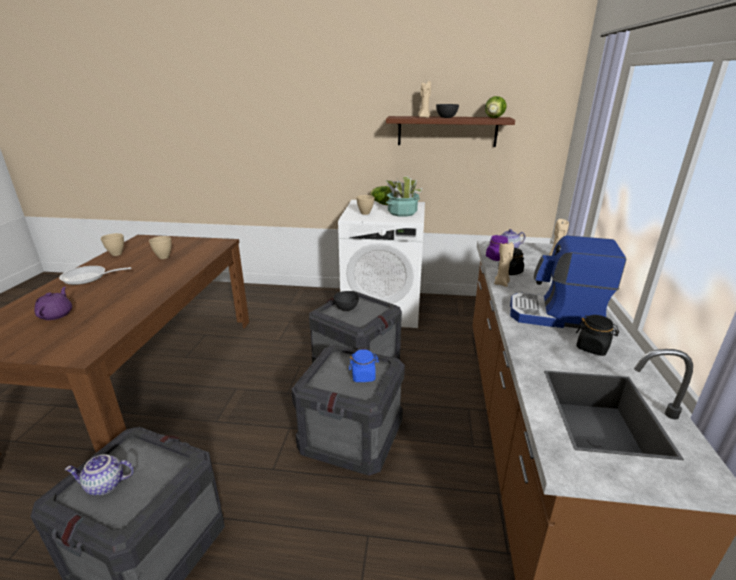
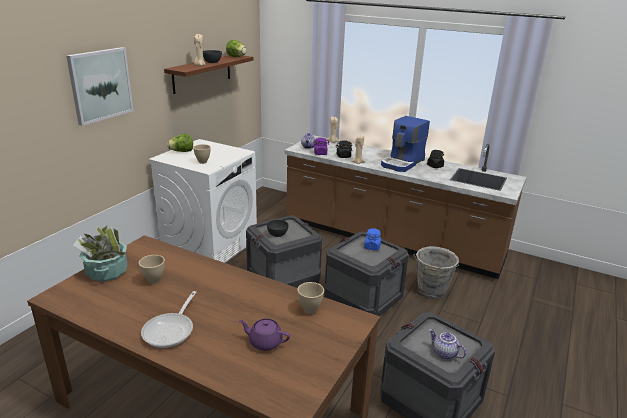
camera: 70 degrees left, 0 degrees up
(104, 485) = (444, 353): teapot -> teapot turned 120 degrees clockwise
(116, 254) = (101, 314): beige bowl -> beige bowl (310, 310)
(311, 117) = (100, 85): none -> picture
(402, 213) = (219, 151): potted plant -> potted plant (107, 272)
(416, 514) = (431, 291): none -> grey bucket

